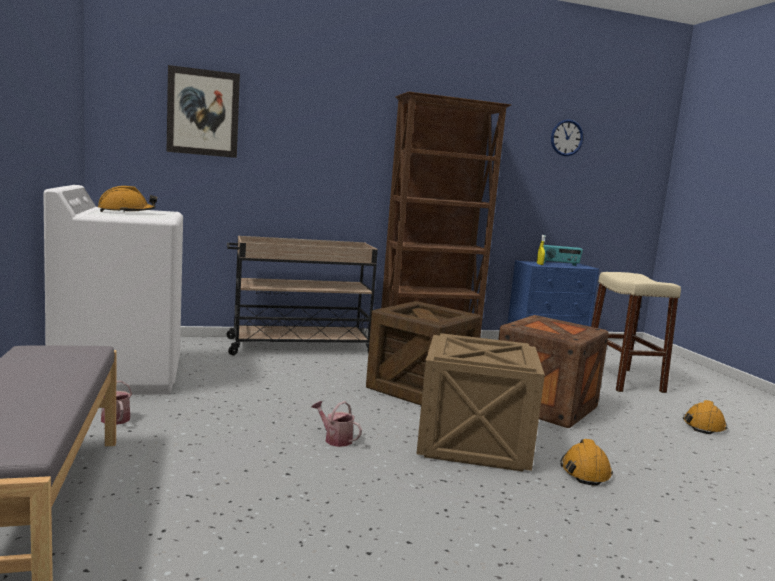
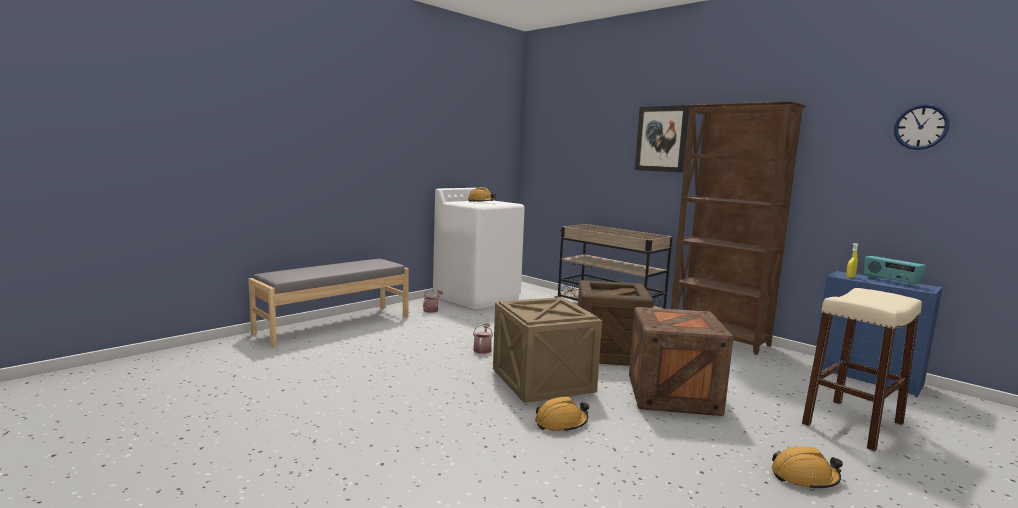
camera: 60 degrees right, 0 degrees up
(203, 112) = (573, 139): picture -> picture (661, 139)

